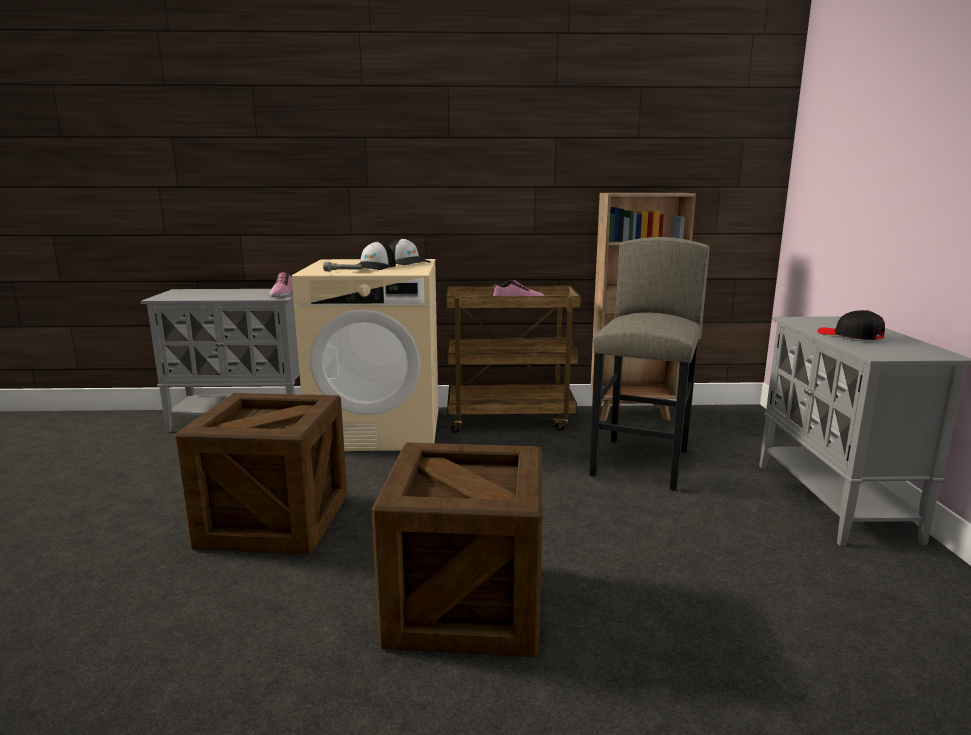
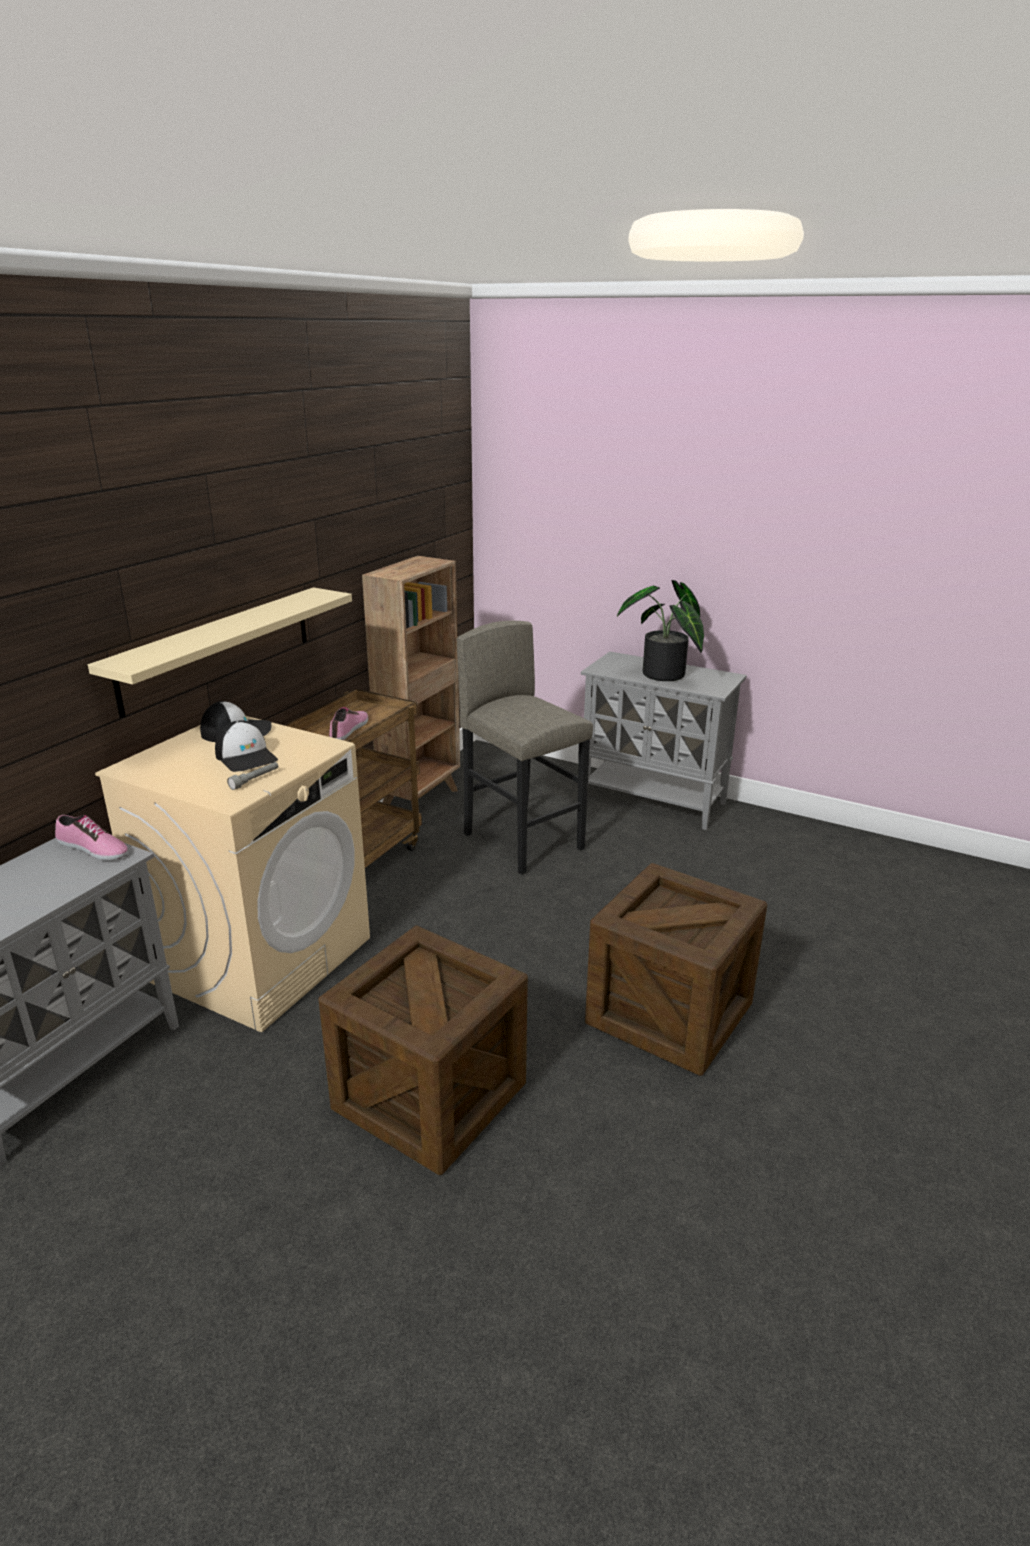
camera: 60 degrees left, 10 degrees up
(437, 211) = (218, 648): none -> beige shelf
(850, 336) = (663, 676): black cap -> potted plant

